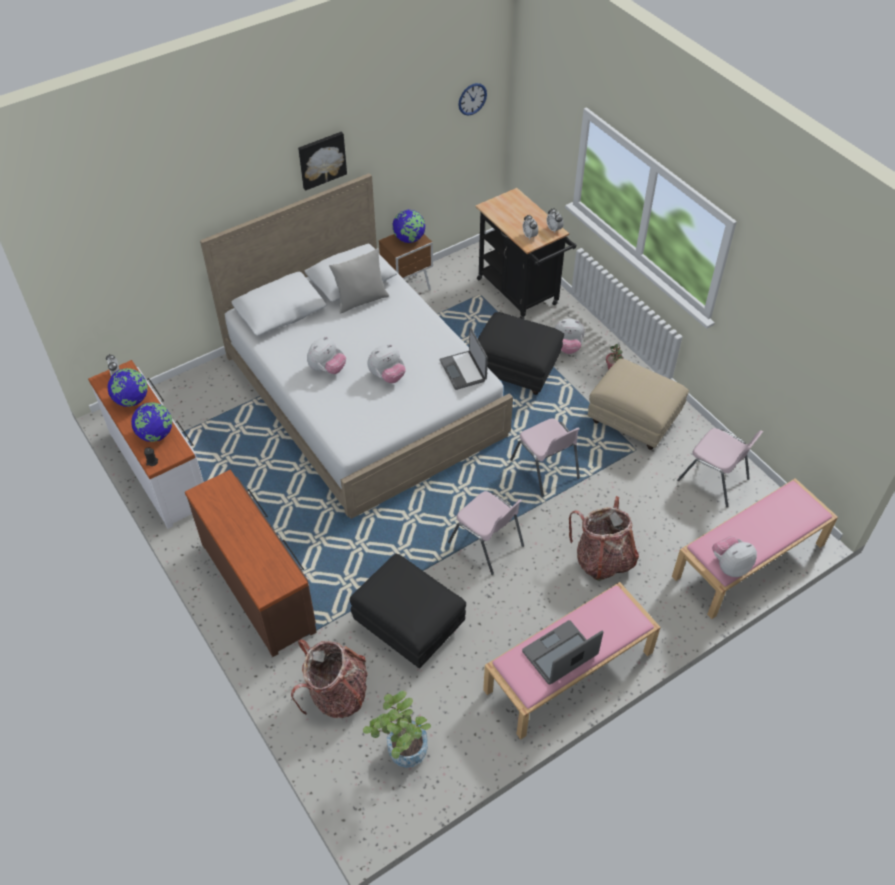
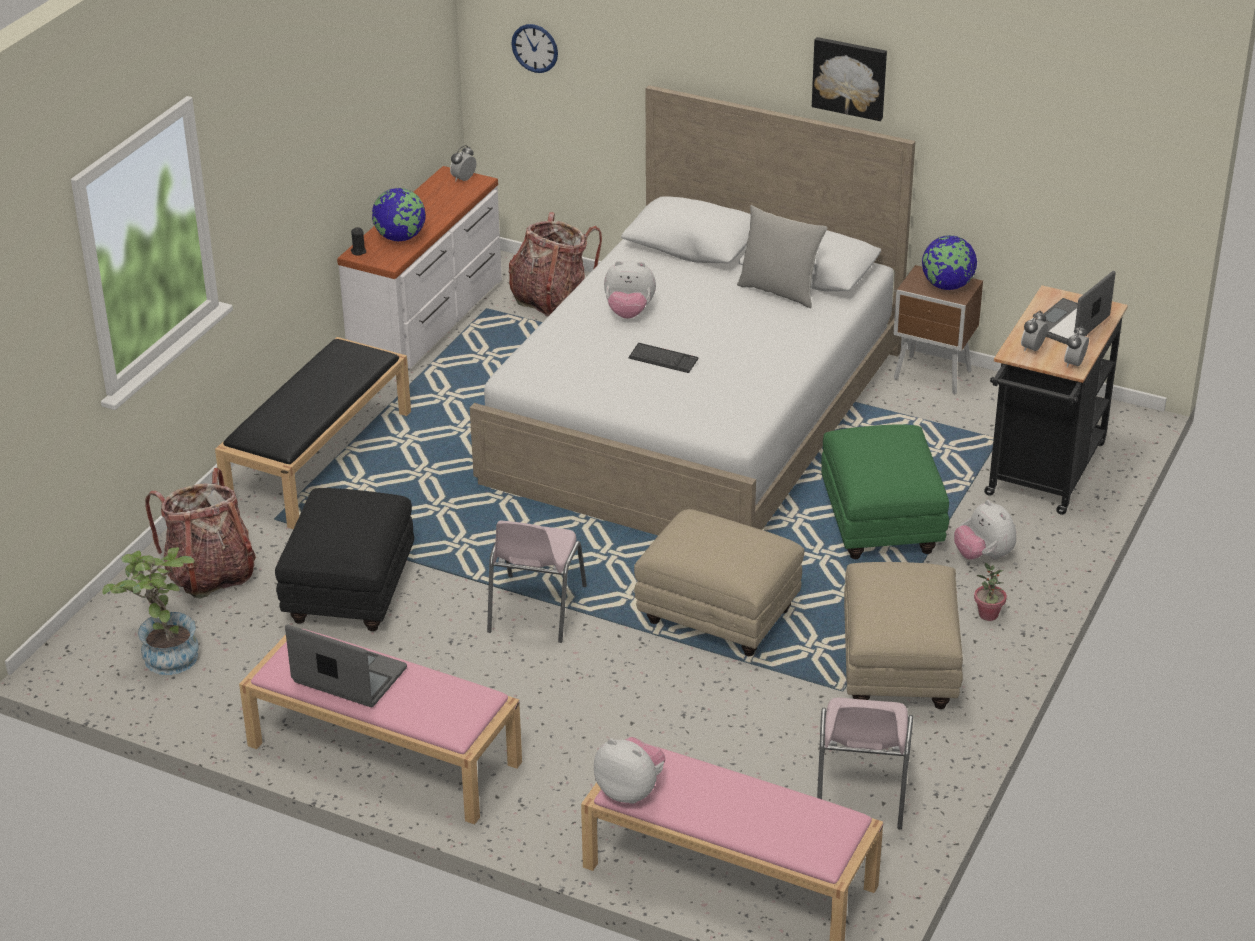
camera: 60 degrees right, 15 degrees down
(132, 400) = (436, 203): globe -> none
(259, 586) = (319, 458): brown dresser -> black bench
(387, 376) = (663, 359): plush toy -> keyboard
(464, 370) = (737, 413): laptop -> laptop (1070, 325)
(472, 99) = (1124, 127): wall clock -> wall clock (535, 48)
(517, 370) = (881, 526): black ottoman -> green ottoman
(545, 469) = (716, 616): pink chair -> beige ottoman
(603, 560) = (600, 724): backpack -> backpack (551, 300)

